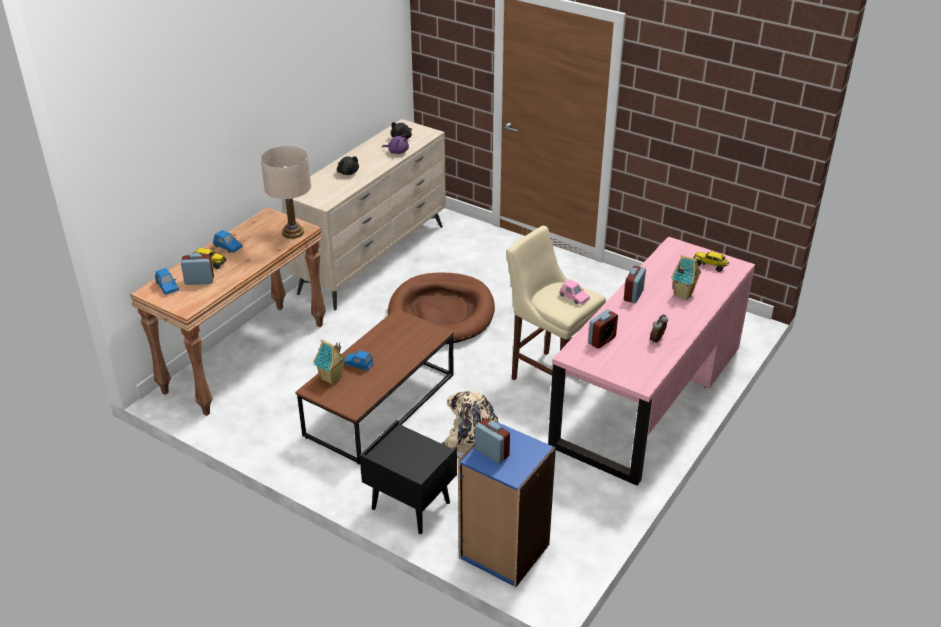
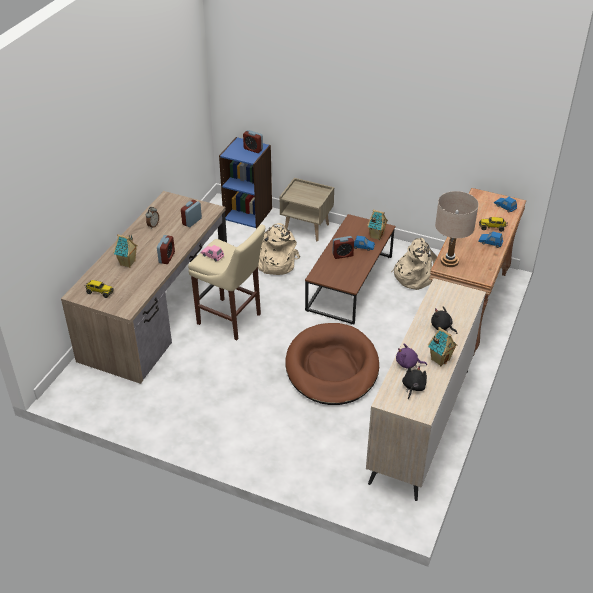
camera: 170 degrees right, 5 degrees up
(199, 281) = (487, 213): alarm clock -> alarm clock (342, 255)
(285, 405) = (415, 276): none -> beige backpack
(366, 152) = (440, 359): none -> toy house
(409, 506) = (307, 228): black nightstand -> beige nightstand
(648, 395) = (157, 313): pink desk -> brown desk

